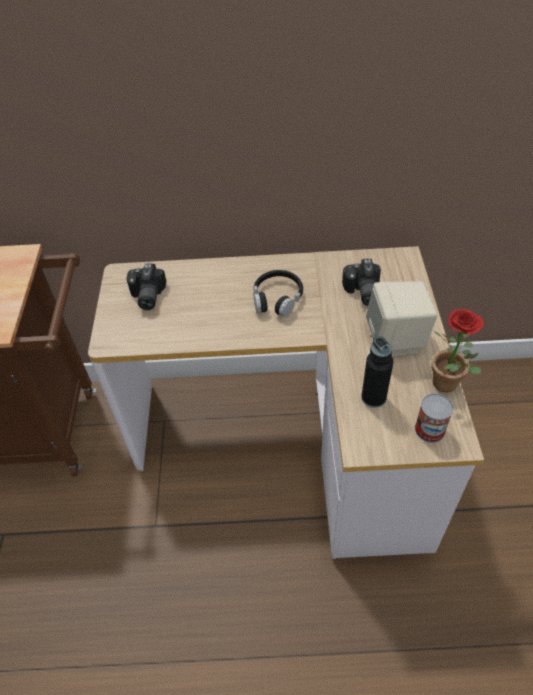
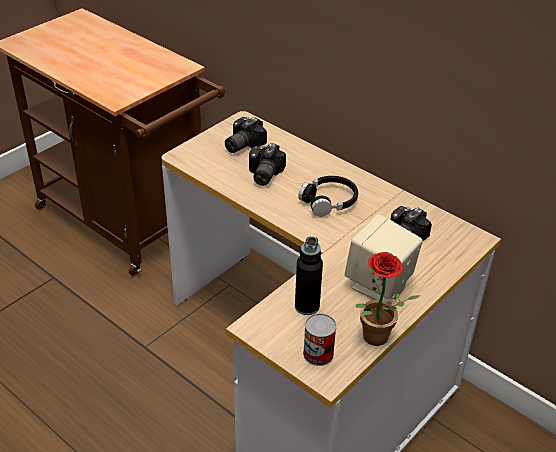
camera: 40 degrees right, 10 degrees down
(198, 311) = (263, 174): none -> camera

